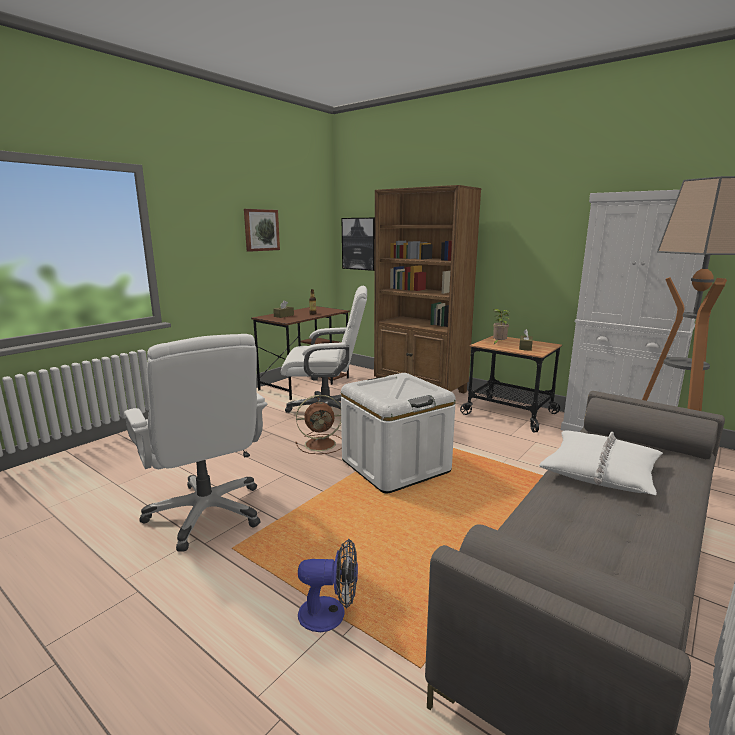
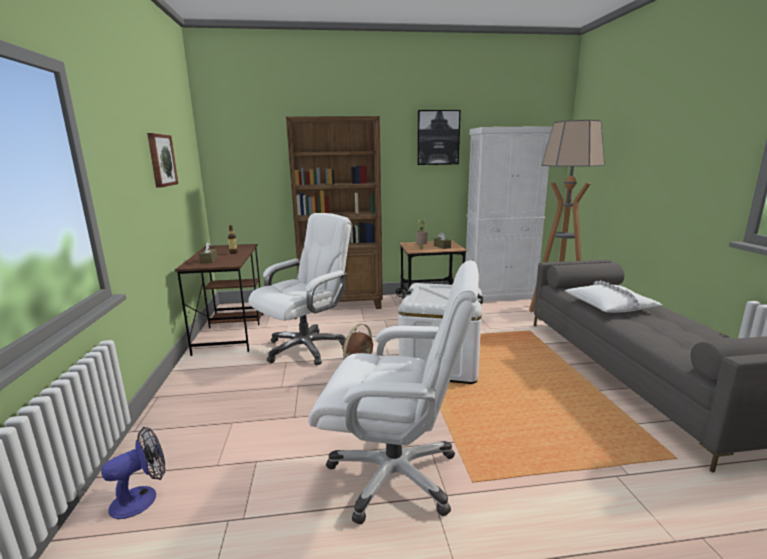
camera: 45 degrees left, 0 degrees up
(330, 614) = (601, 469): fan -> fan (142, 497)
(359, 244) = (238, 173): picture -> picture (438, 137)

